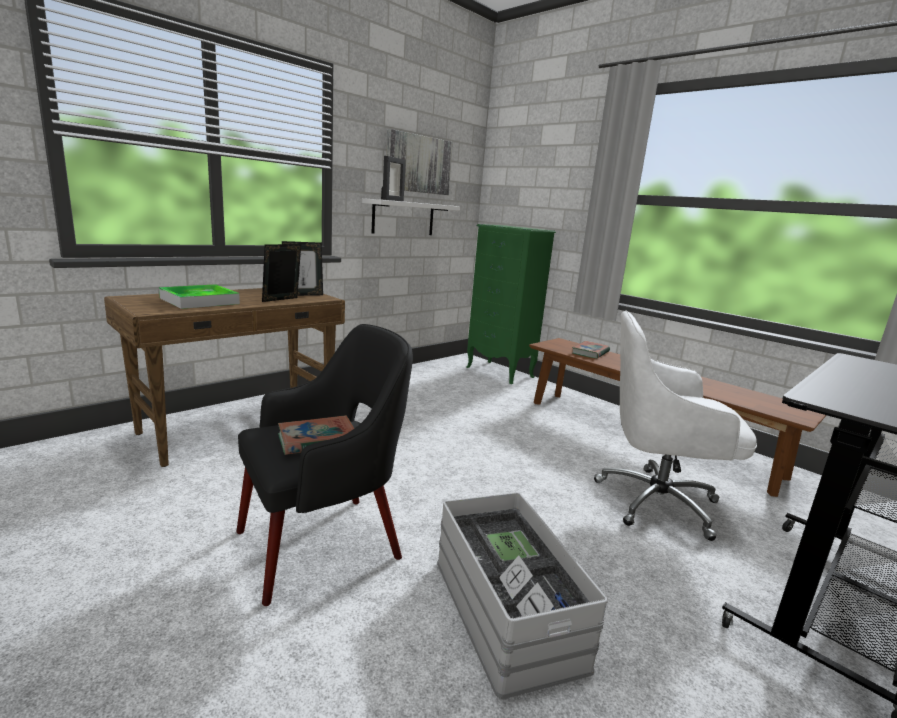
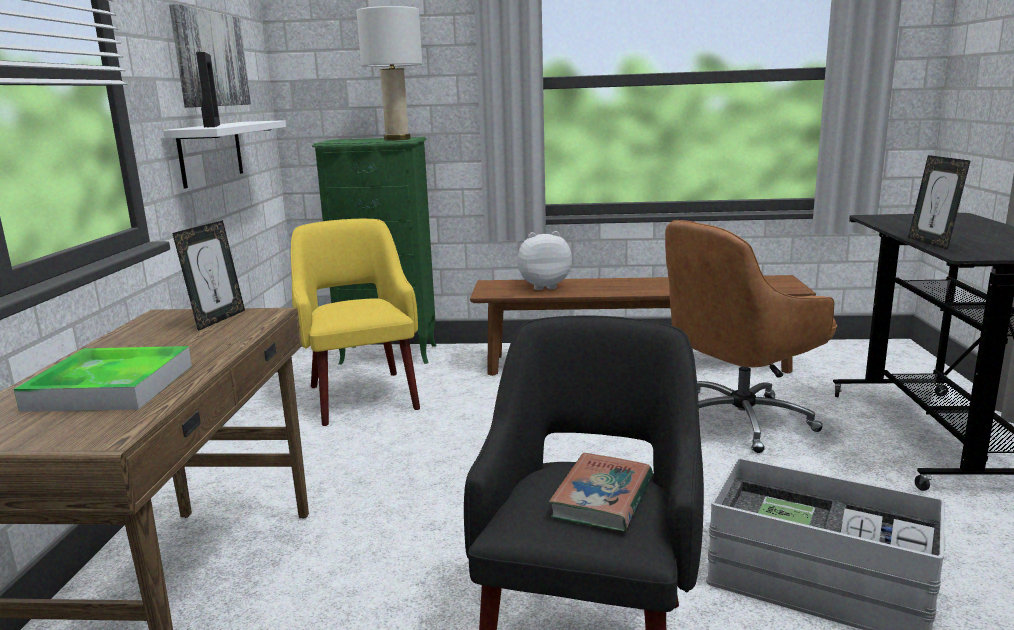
camera: 40 degrees left, 0 degrees up
(282, 300) = (226, 337): picture frame -> picture frame (932, 243)
(448, 385) = (362, 396): none -> yellow armchair
(526, 228) = (397, 139): none -> white table lamp
(590, 352) = (543, 286): book -> plush toy
(656, 501) = (739, 420): white office chair -> brown office chair

